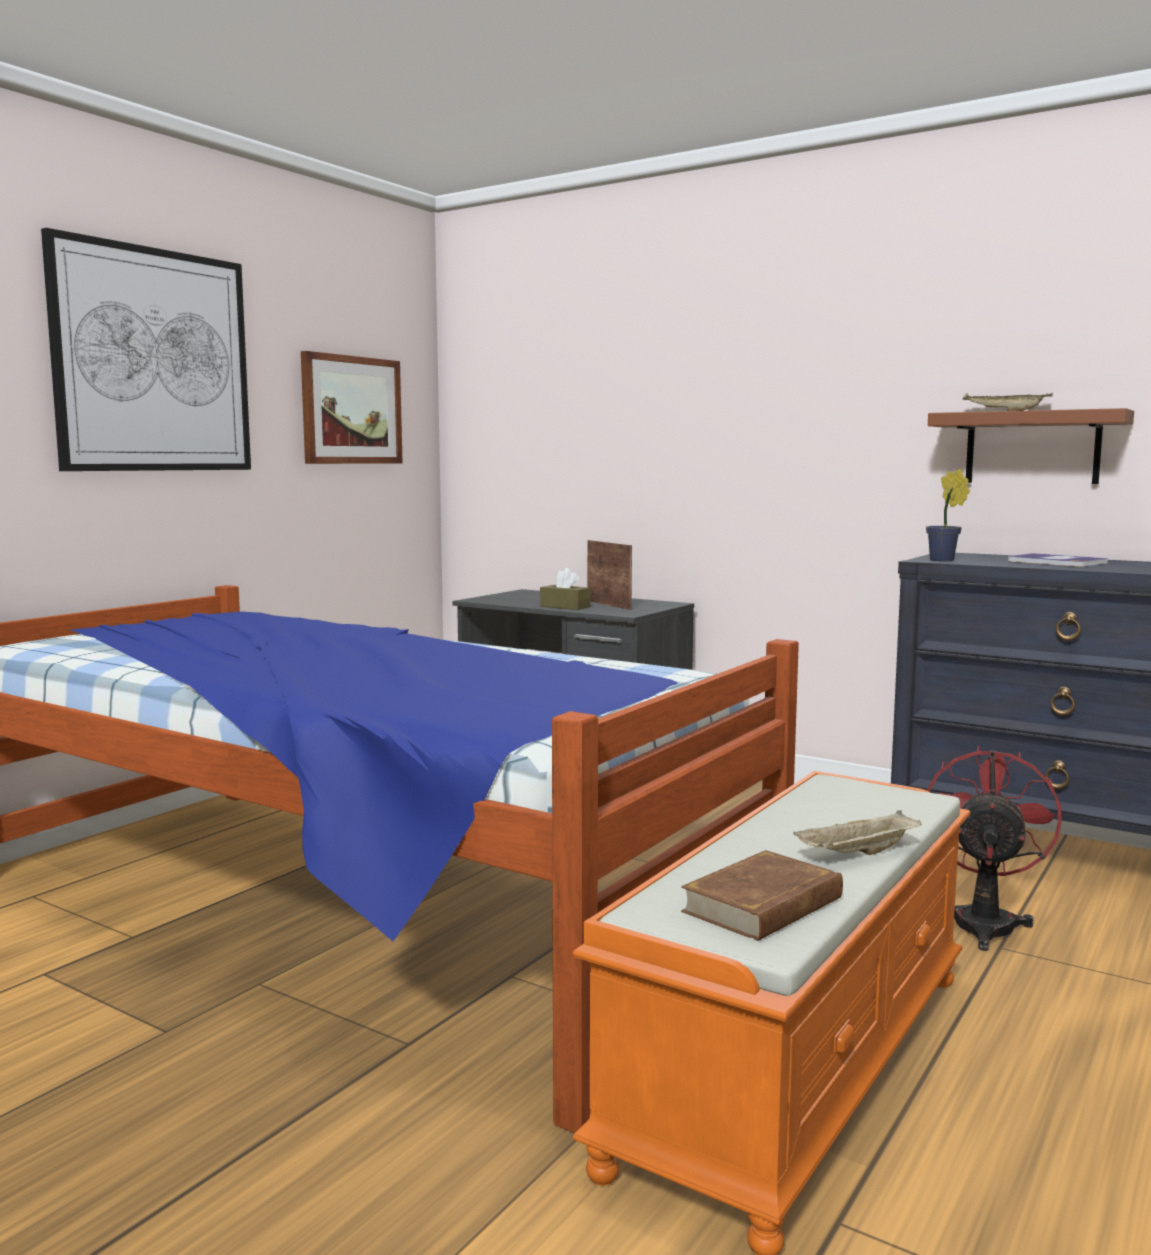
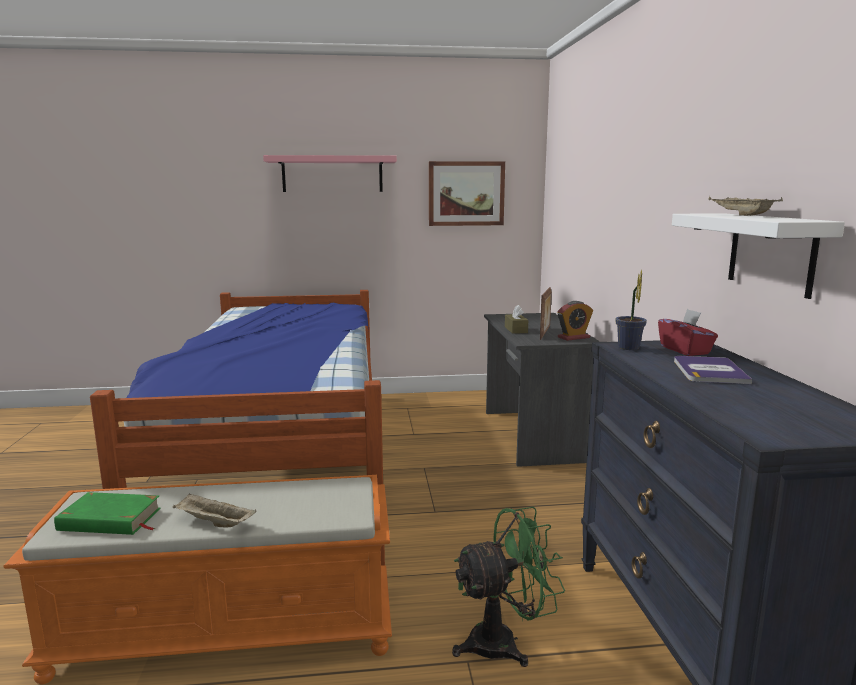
camera: 50 degrees right, 5 degrees up
(153, 361) = (332, 174): picture -> pink shelf
(650, 603) = (573, 337): none -> alarm clock
(764, 905) = (110, 520): brown book -> green book
(975, 557) = (685, 350): none -> red tissue box
(984, 921) = (504, 642): red fan -> green fan
(1032, 448) = (771, 253): brown shelf -> white shelf

